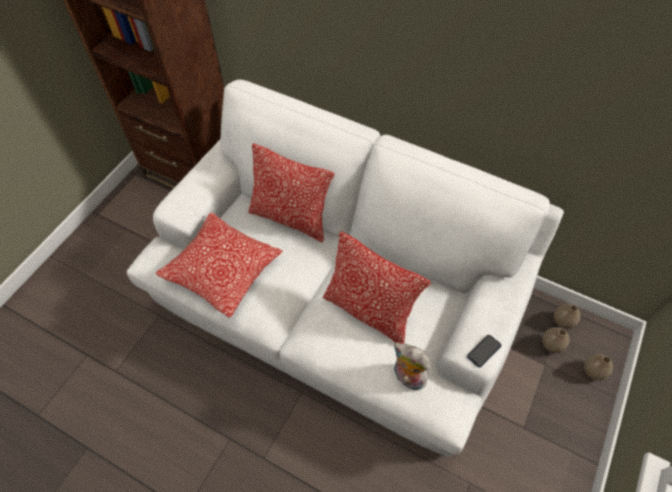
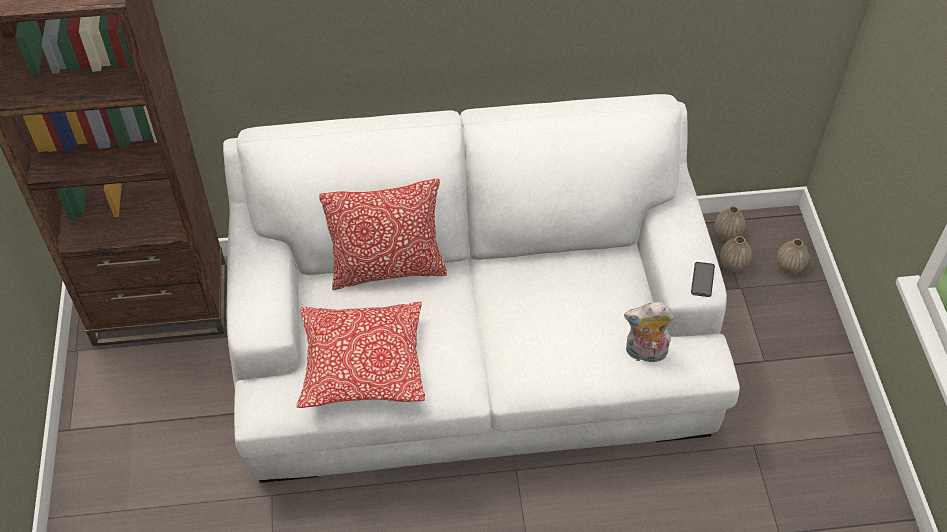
camera: 35 degrees left, 5 degrees down
(369, 311) = (557, 313): pillow -> none

